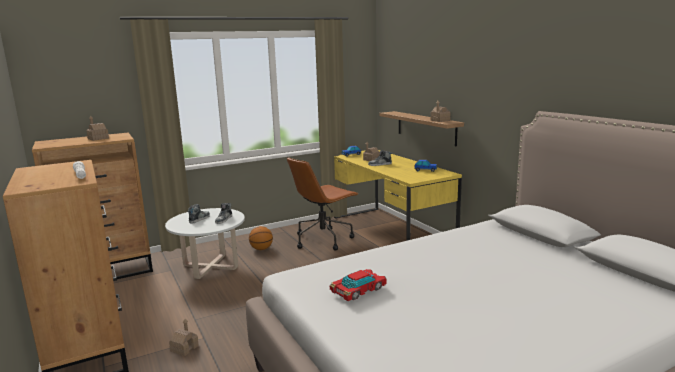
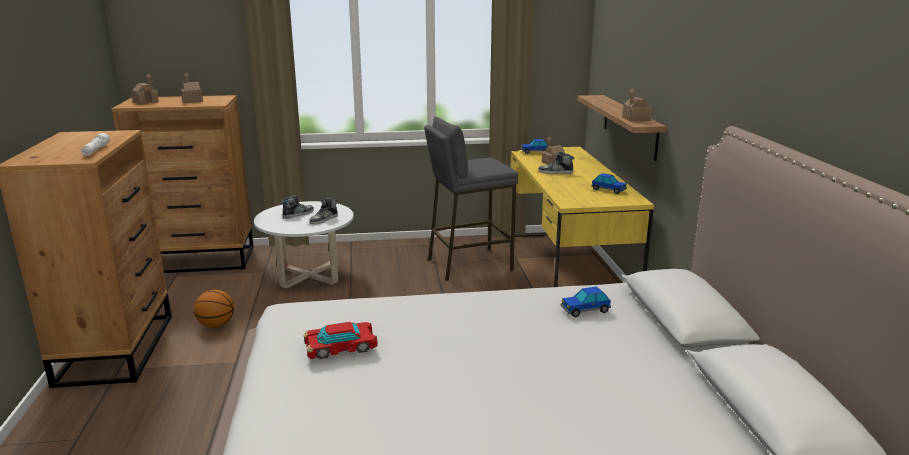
camera: 20 degrees right, 5 degrees up
(184, 348) = (207, 369): toy house -> toy house (146, 102)
(261, 249) = (383, 263): basketball -> basketball (216, 325)
(323, 239) = (469, 264): brown office chair -> grey stool
(483, 239) = (585, 310): none -> toy car

